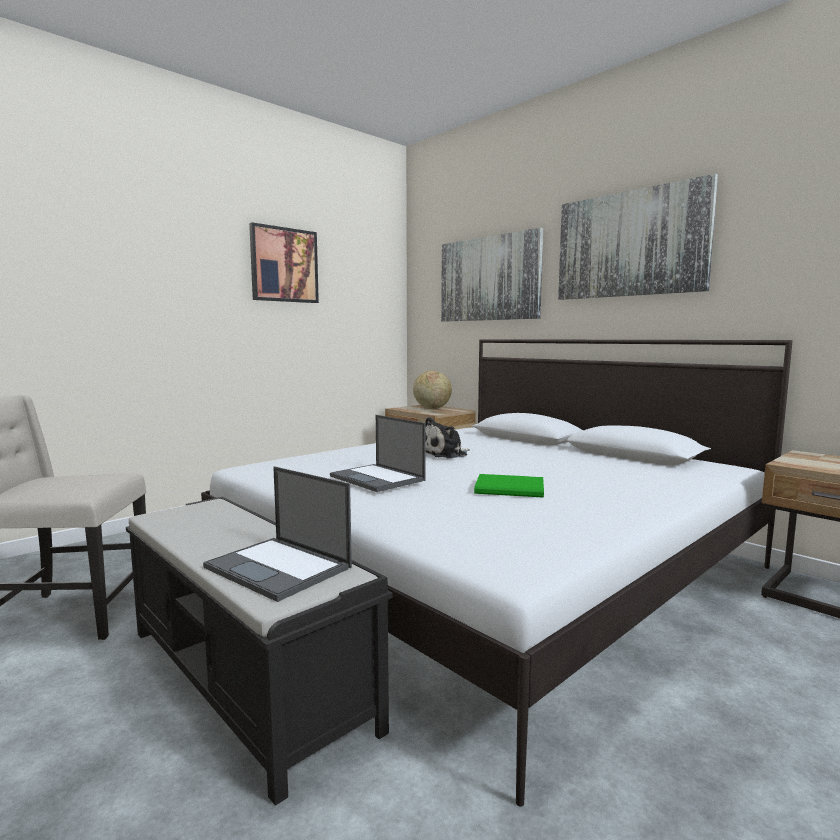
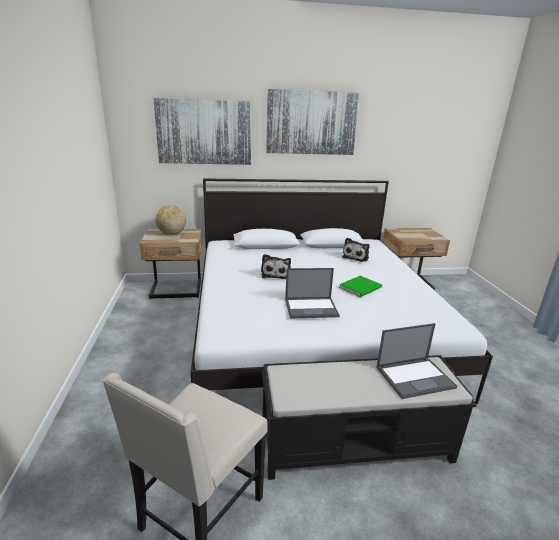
camera: 55 degrees left, 15 degrees up
(284, 265) = (58, 129): picture -> none
(624, 470) = (356, 257): none -> plush toy

